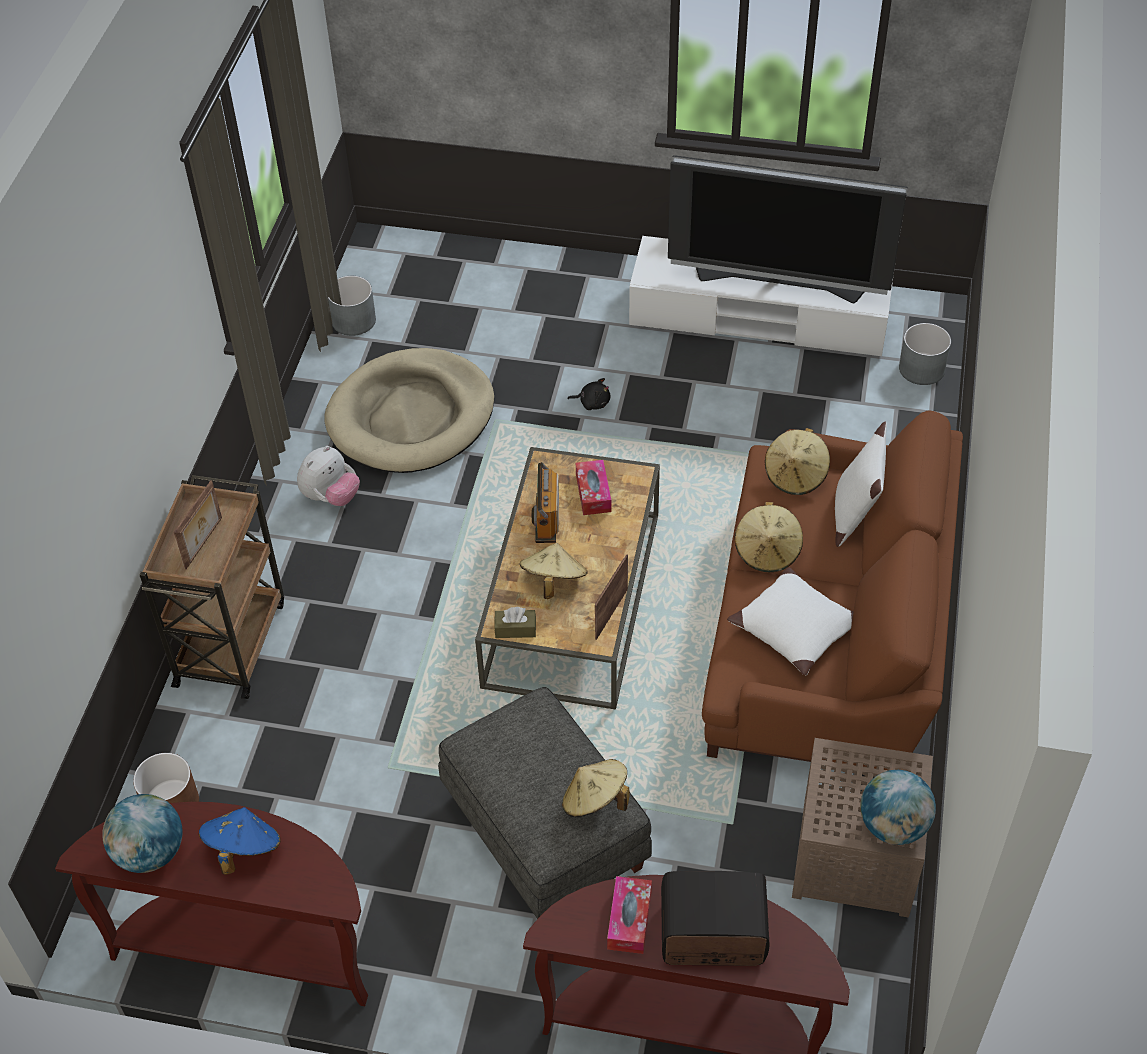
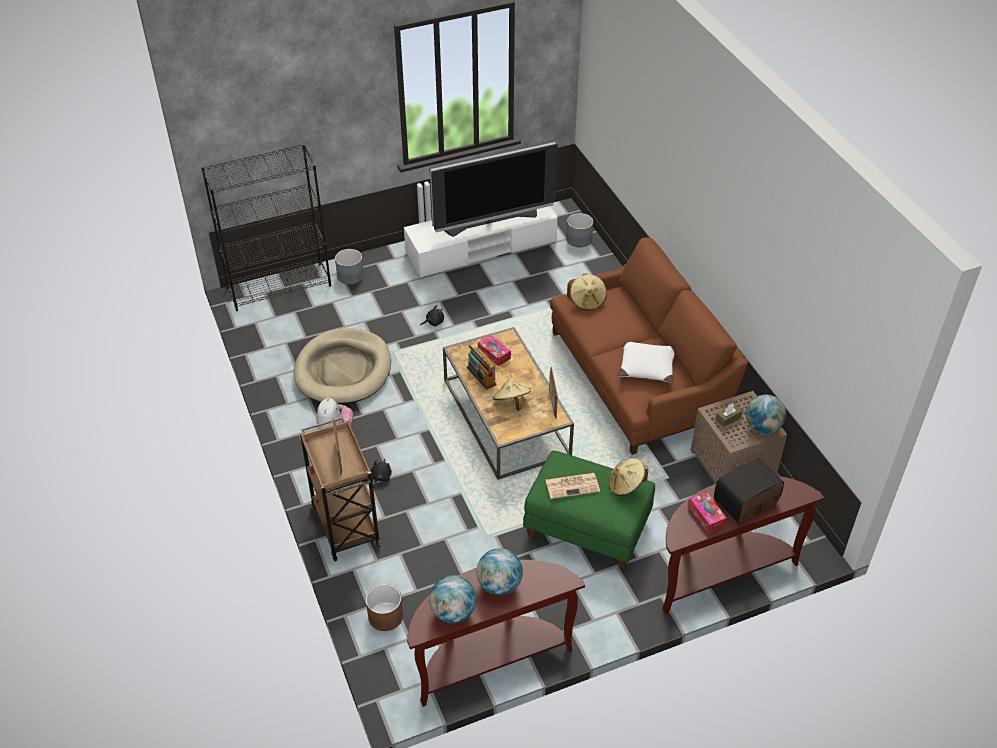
camera: 35 degrees left, 5 degrees down
(243, 849) = (499, 585): blue hat -> globe
(329, 599) = (380, 477): none -> black plush toy
(353, 321) = (267, 337): grey planter -> grey planter (350, 276)
(430, 253) = (280, 286): none -> black bookcase
(515, 629) = (513, 433): brown tissue box -> brown tissue box (728, 418)
(518, 757) = (573, 485): none -> newspaper
(547, 832) = (588, 526): grey ottoman -> green ottoman
(767, 551) = (603, 340): beige hat -> none
(855, 513) = (628, 305): white pillow -> none

